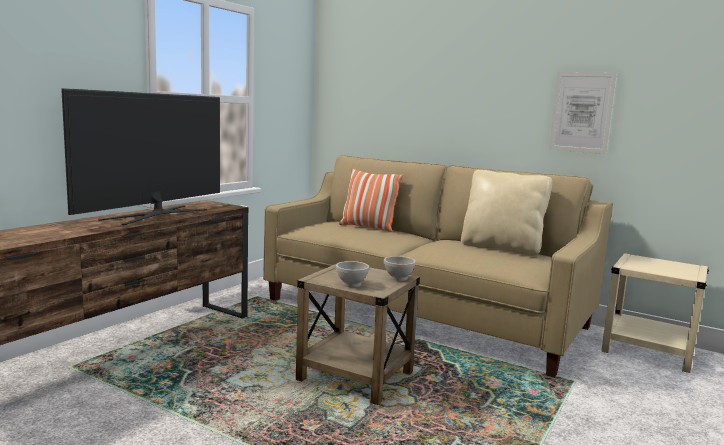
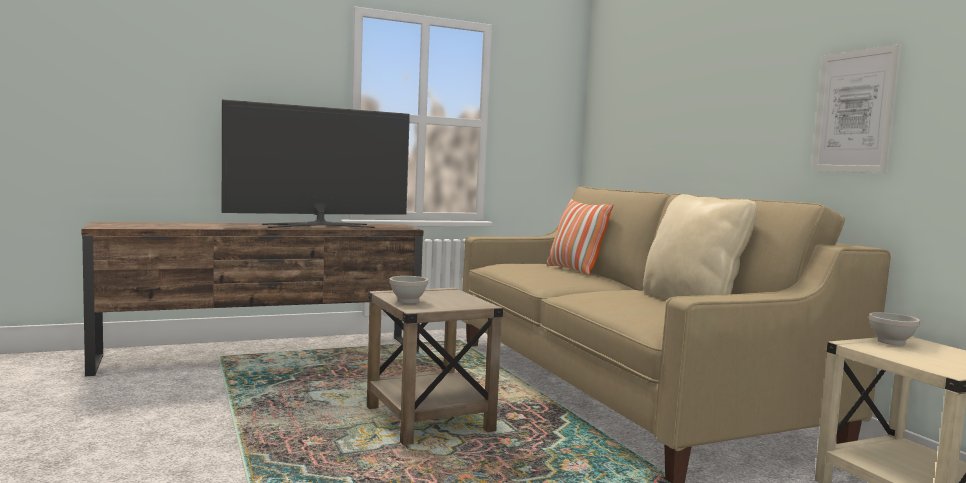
camera: 35 degrees right, 5 degrees down
(398, 278) = (472, 304): white bowl -> white bowl (891, 342)

